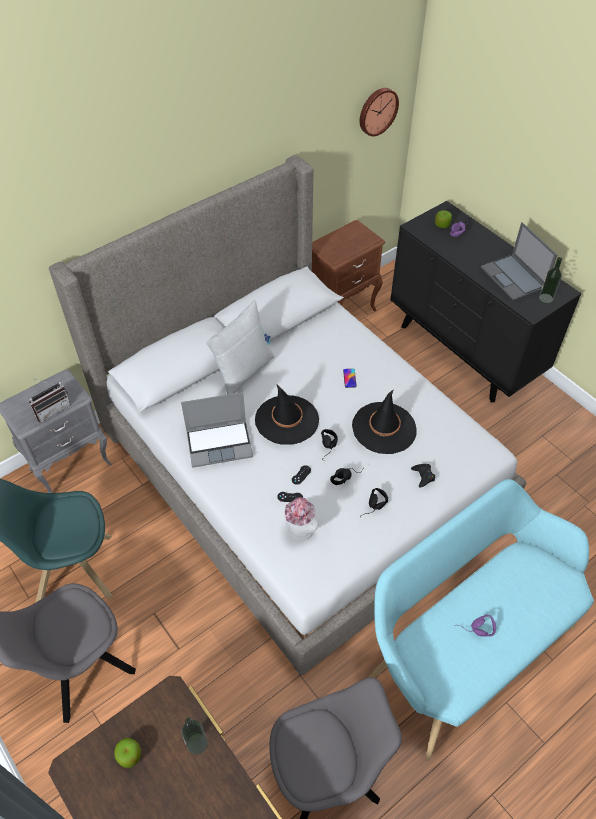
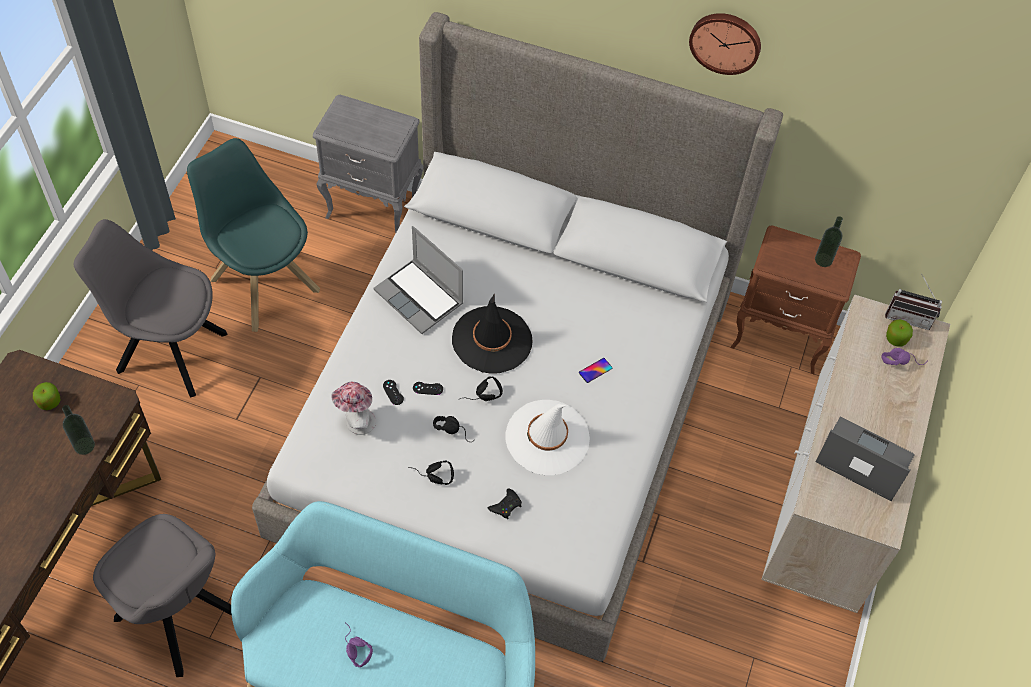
camera: 55 degrees right, 5 degrees up
(52, 409) = (361, 138): radio -> radio (909, 316)
(244, 372) = (529, 268): grey pillow -> none
(377, 111) = (943, 149): wall clock -> wall clock (726, 41)
(384, 428) = (547, 438): black hat -> white hat
(463, 350) = (827, 505): black dresser -> white dresser
(513, 277) = (863, 458): laptop -> laptop turned 90 degrees clockwise
(546, 298) = (854, 510): bottle -> bottle (823, 260)

